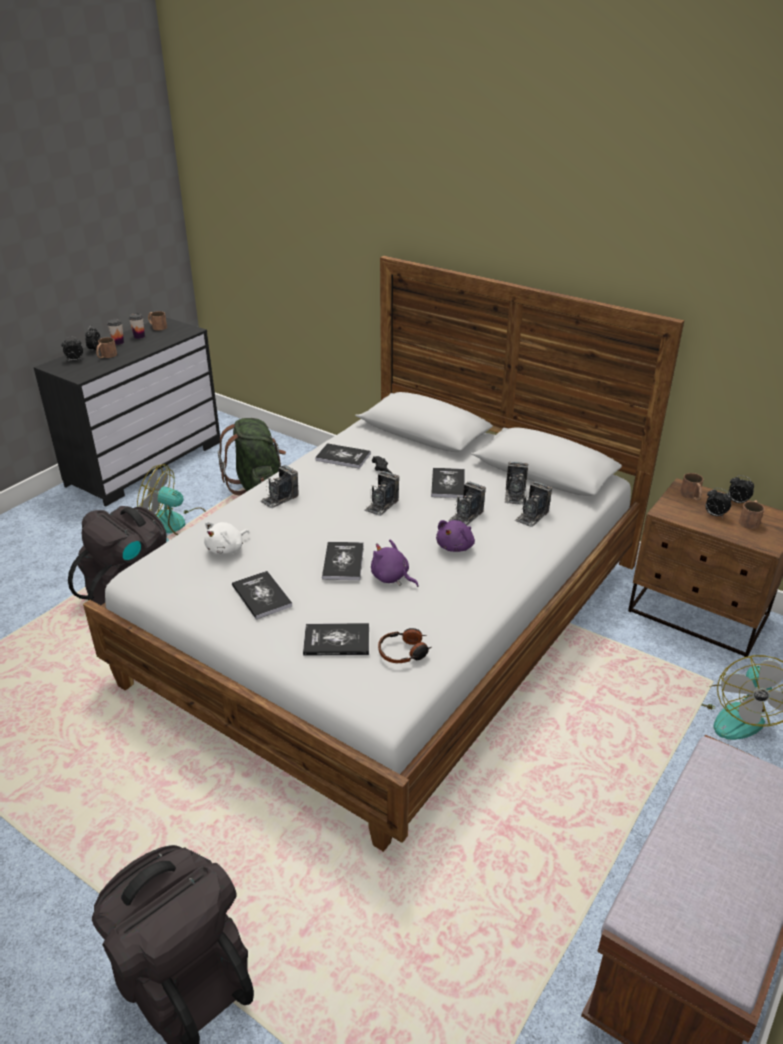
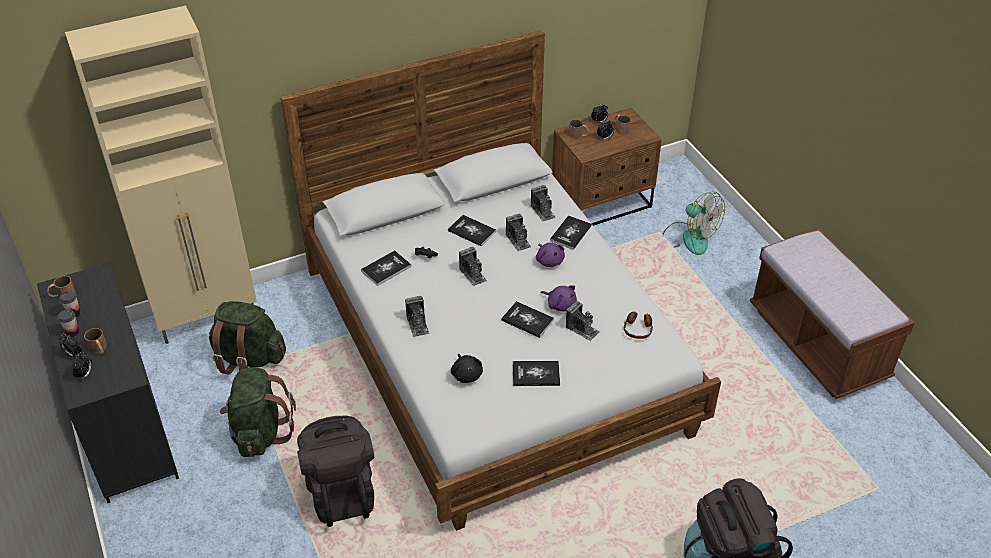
camera: 60 degrees left, 10 degrees up
(177, 524) = (260, 433): fan -> green backpack
(227, 549) = (466, 374): white plush toy -> black plush toy
(288, 451) = (208, 317): none -> beige cabinet
(336, 641) = (608, 354): book -> book (570, 233)
(391, 577) = (560, 304): purple plush toy -> purple plush toy turned 120 degrees counterclockwise
(515, 495) = (512, 207): camera -> camera (582, 329)

